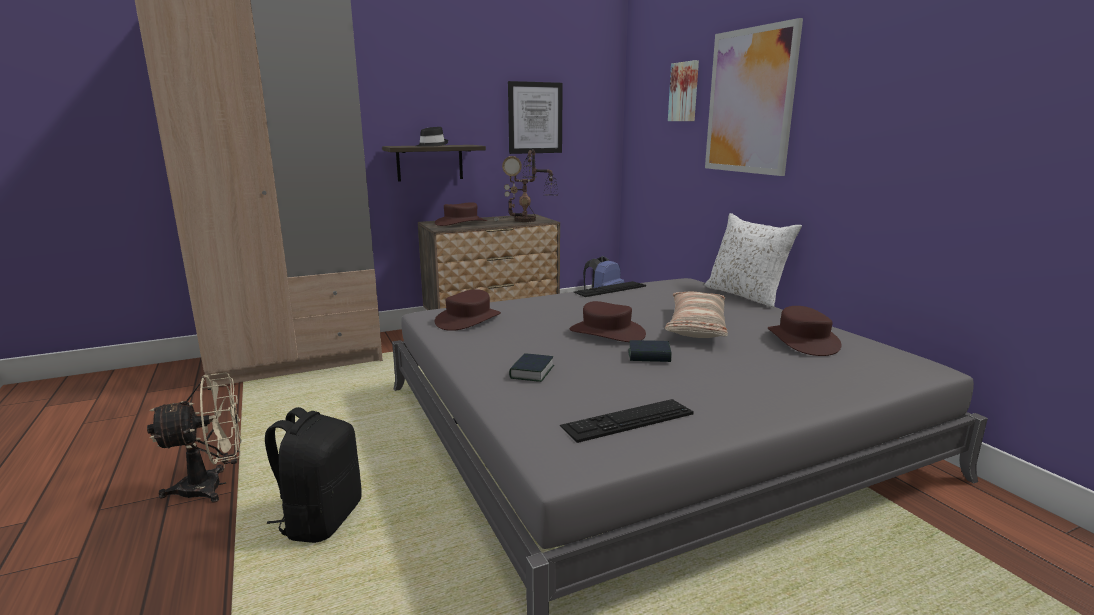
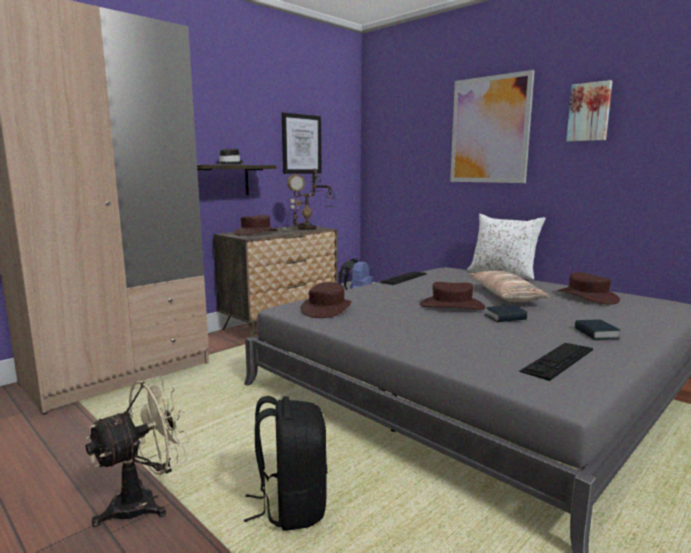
camera: 20 degrees left, 5 degrees down
(531, 372) = (438, 339): book -> book (596, 333)
(684, 92) = (425, 124): picture -> picture (589, 112)

